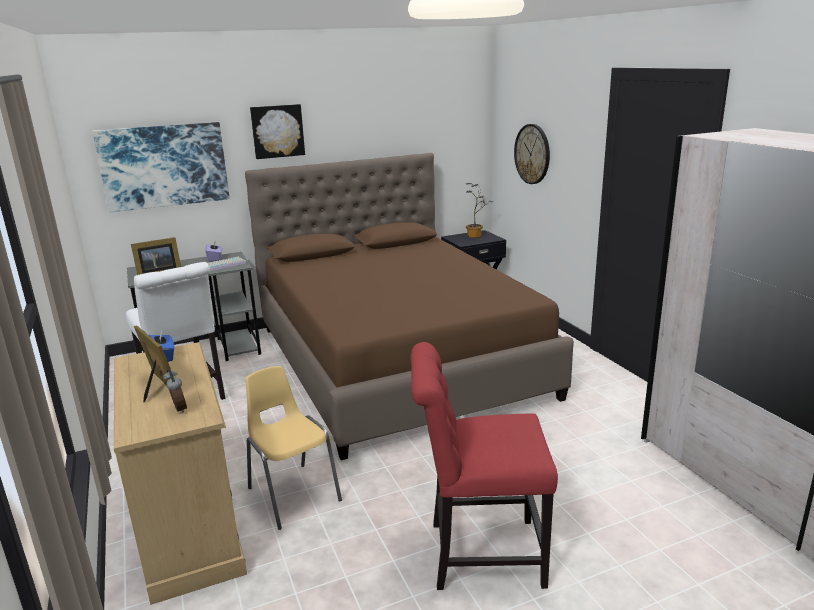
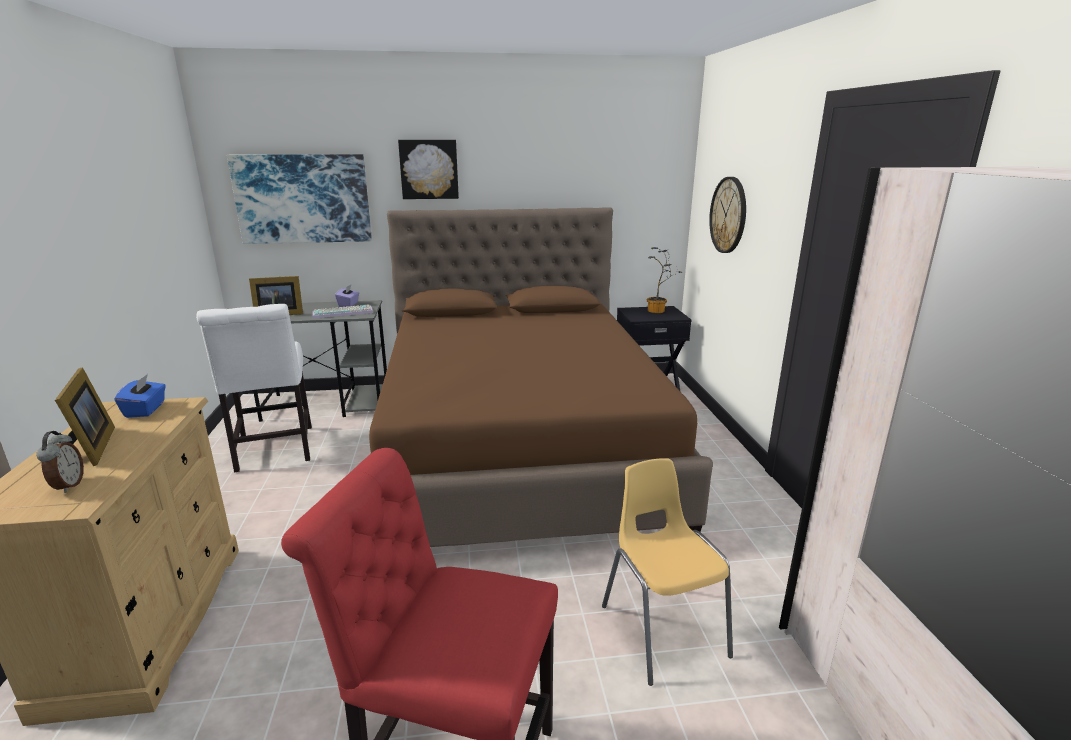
camera: 15 degrees right, 0 degrees up
(293, 494) = (289, 603): yellow chair -> yellow chair (662, 630)

